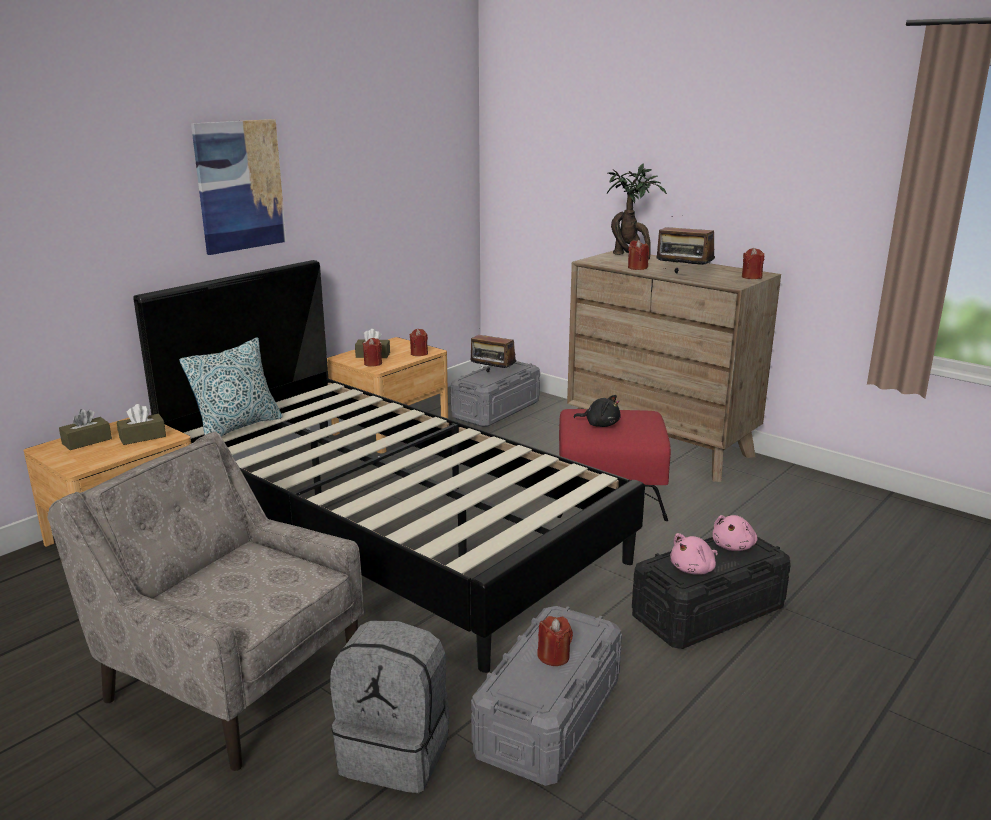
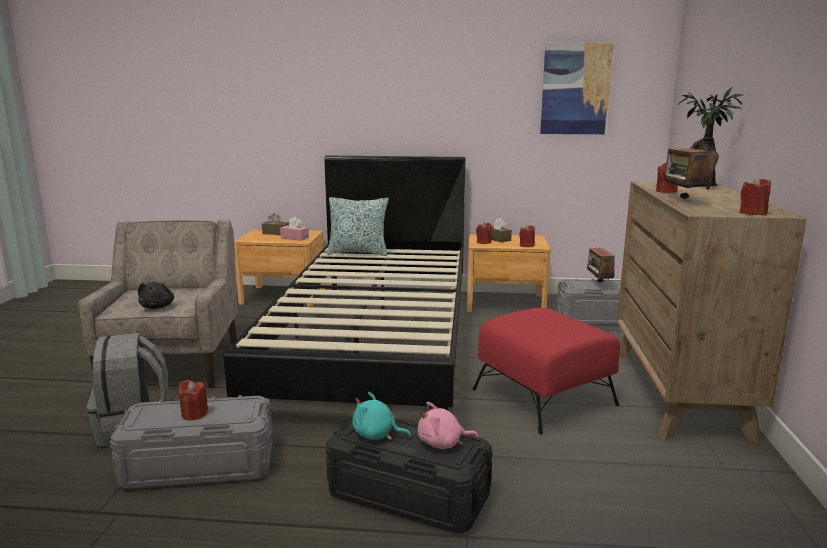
camera: 55 degrees right, 5 degrees down
(142, 437) = (294, 238): brown tissue box -> pink tissue box
(240, 186) = (414, 96): picture -> picture (575, 89)
(600, 424) = (529, 321): black plush toy -> black plush toy (157, 307)
(694, 569) = (377, 435): pink plush toy -> turquoise plush toy

